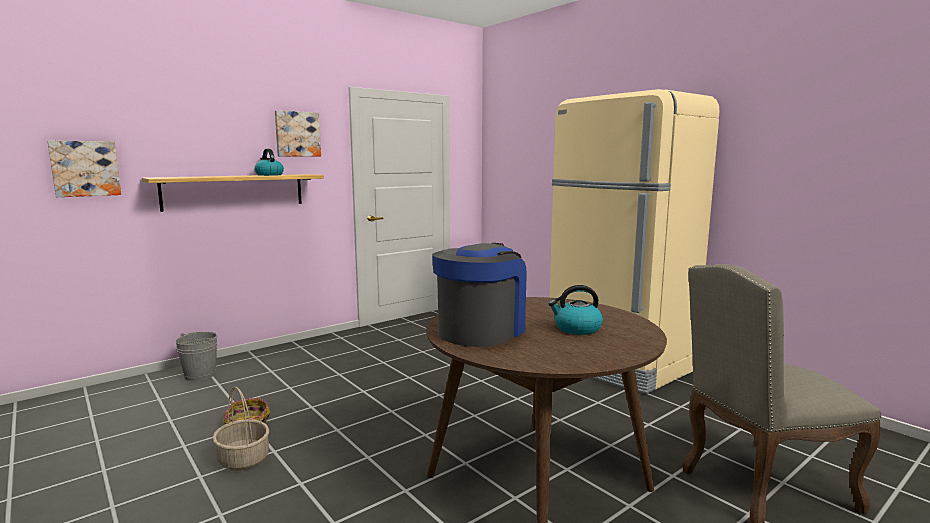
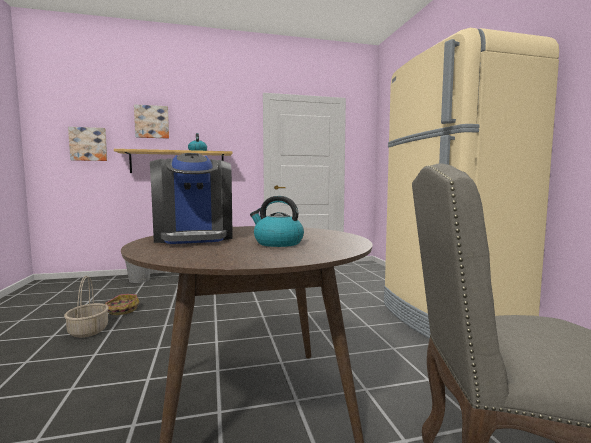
camera: 25 degrees right, 5 degrees down
(297, 134) = (223, 125): picture -> picture (152, 122)
(481, 330) = (194, 237): coffee machine -> coffee machine turned 105 degrees clockwise

